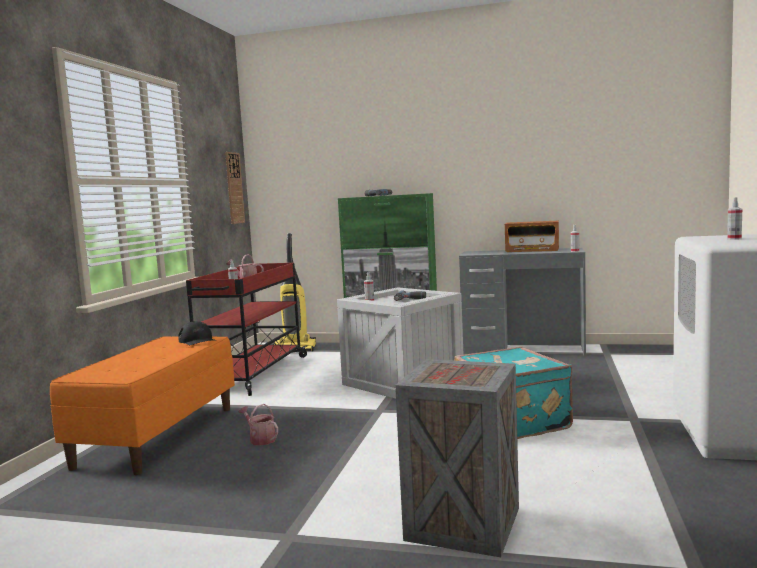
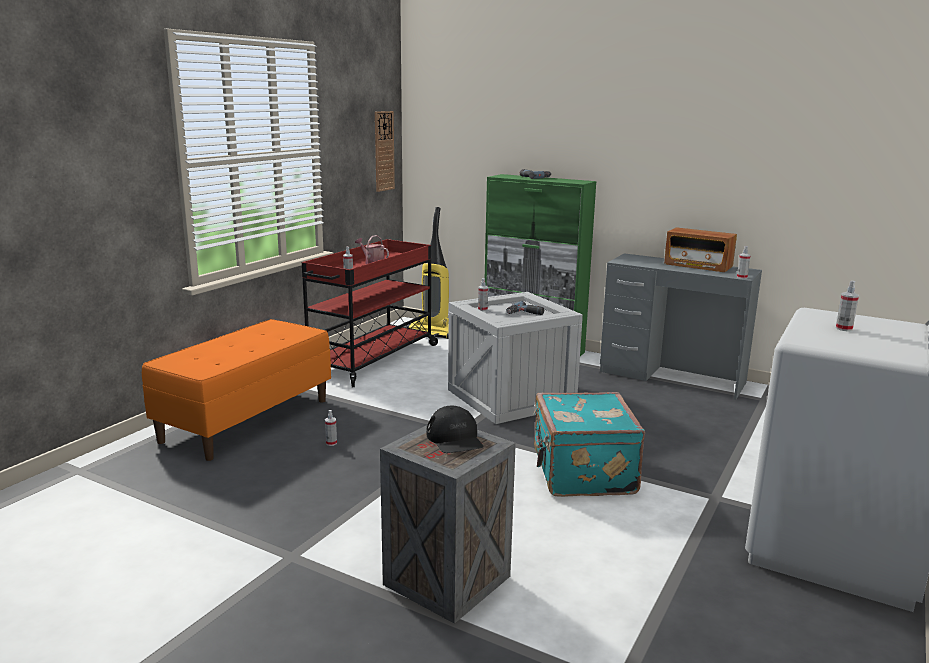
camera: 15 degrees right, 10 degrees up
(197, 340) = (295, 332): black cap -> black cap (455, 439)
(260, 439) = (331, 443): watering can -> spray bottle

